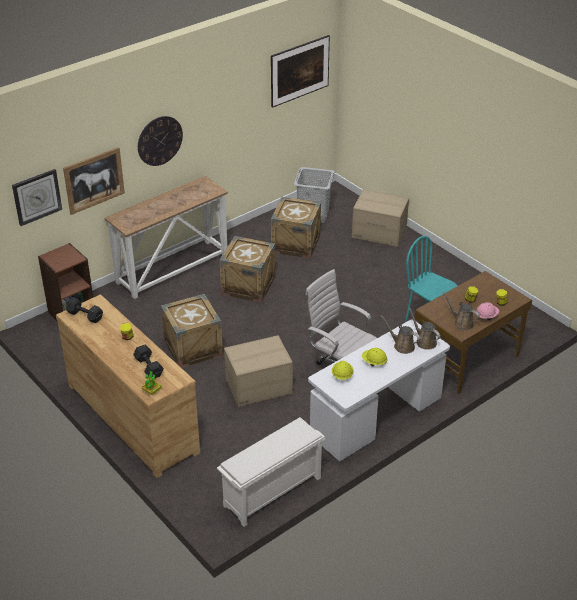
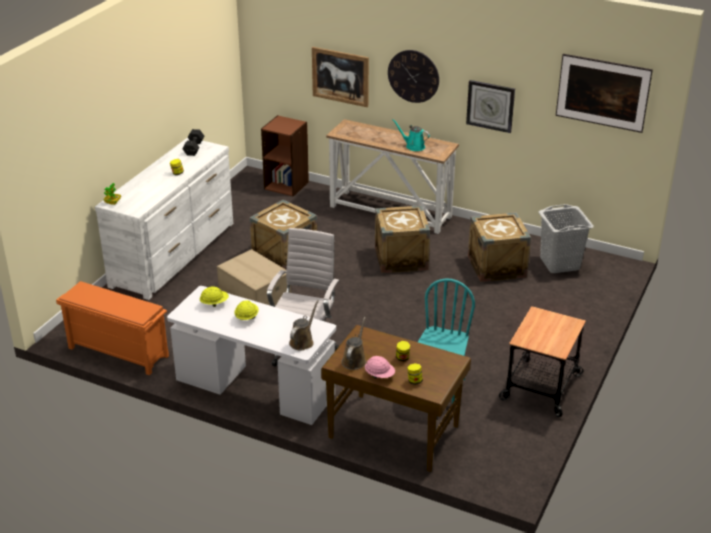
camera: 65 degrees right, 5 degrees down
(37, 197) = (285, 60): wall clock -> wall clock (490, 106)
(133, 417) = (174, 254): brown dresser -> white dresser
(149, 368) = (142, 193): black dumbbell -> none
(190, 197) = (413, 146): none -> turquoise watering can
(272, 493) = (117, 352): white shoe rack -> orange shoe rack
(379, 232) = (573, 314): cardboard box -> none
(402, 346) = (285, 328): brown watering can -> none
(454, 276) = (541, 387): none -> cart

